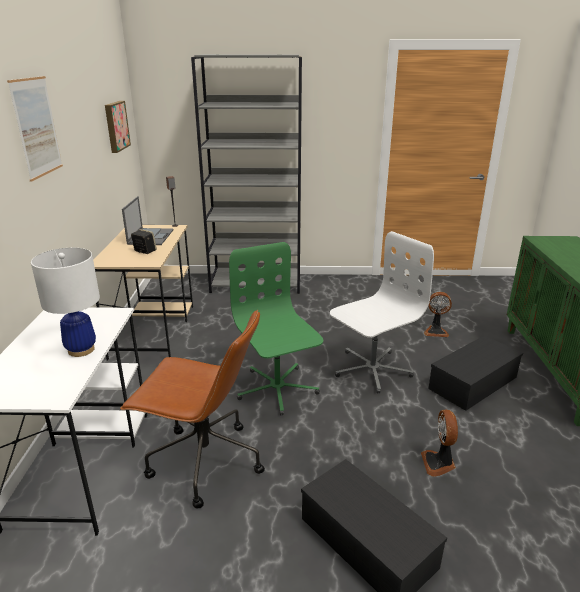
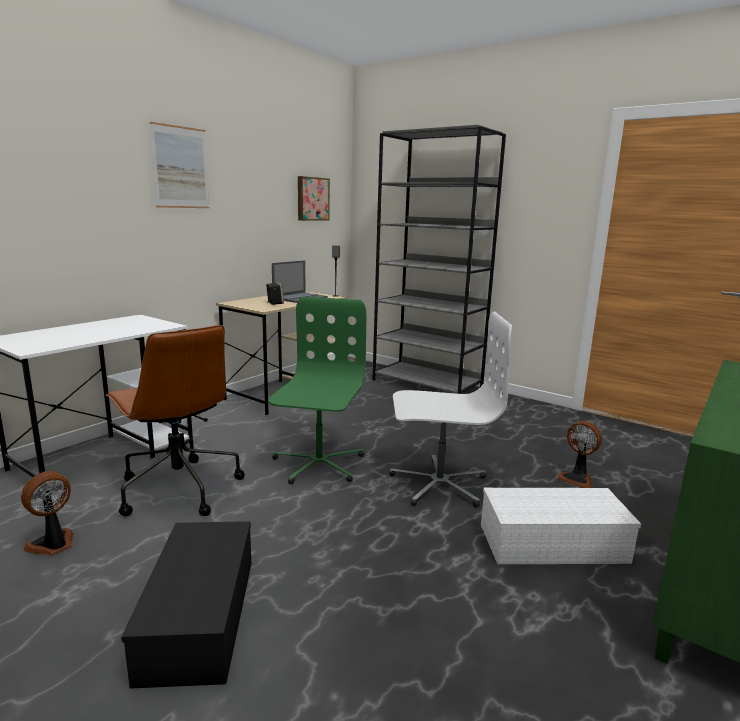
camera: 35 degrees right, 10 degrees down
(81, 350) = (101, 335): white table lamp -> none
(439, 463) = (381, 594): fan -> fan (53, 544)
(473, 382) = (553, 542): black storage box -> white storage box

